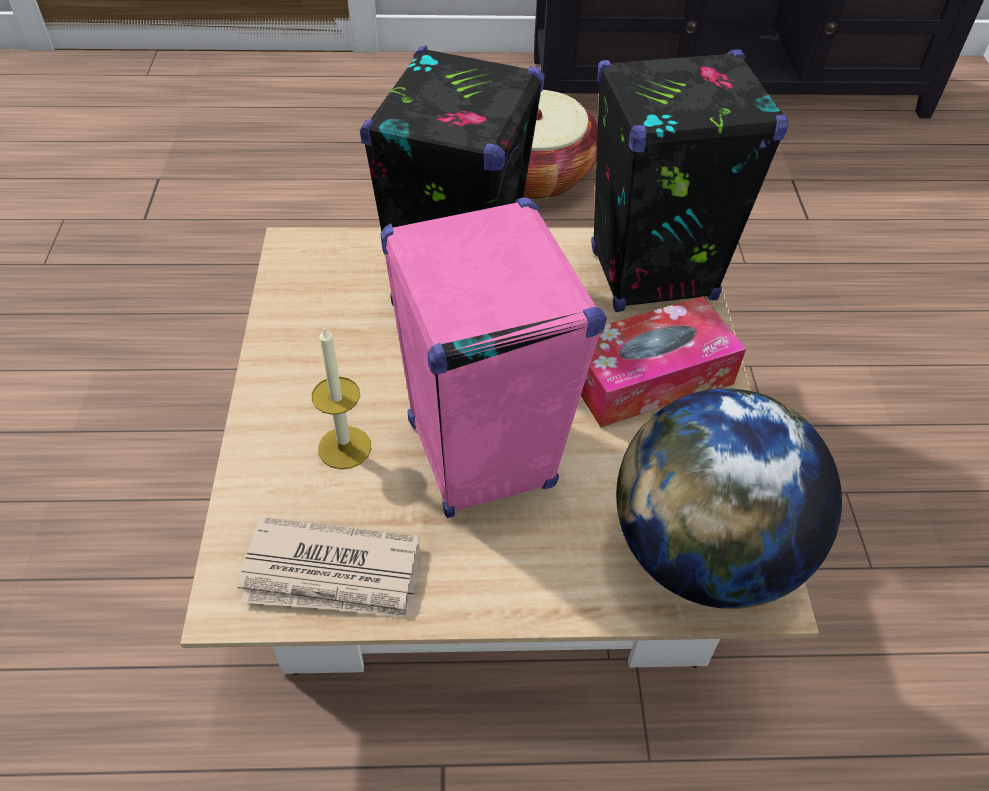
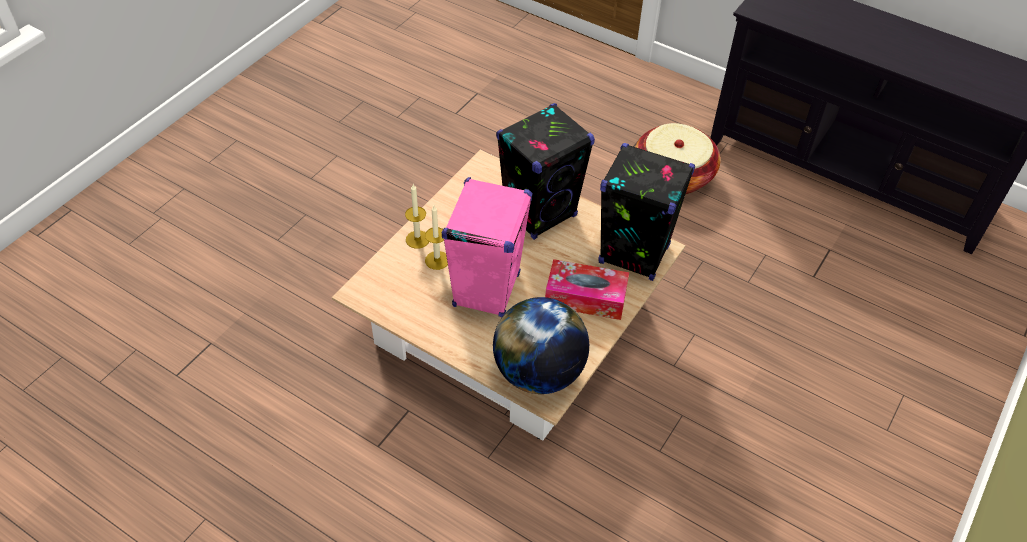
camera: 35 degrees right, 0 degrees up
(276, 428) = (417, 239): none -> candle
(333, 574) = (397, 303): newspaper -> none

